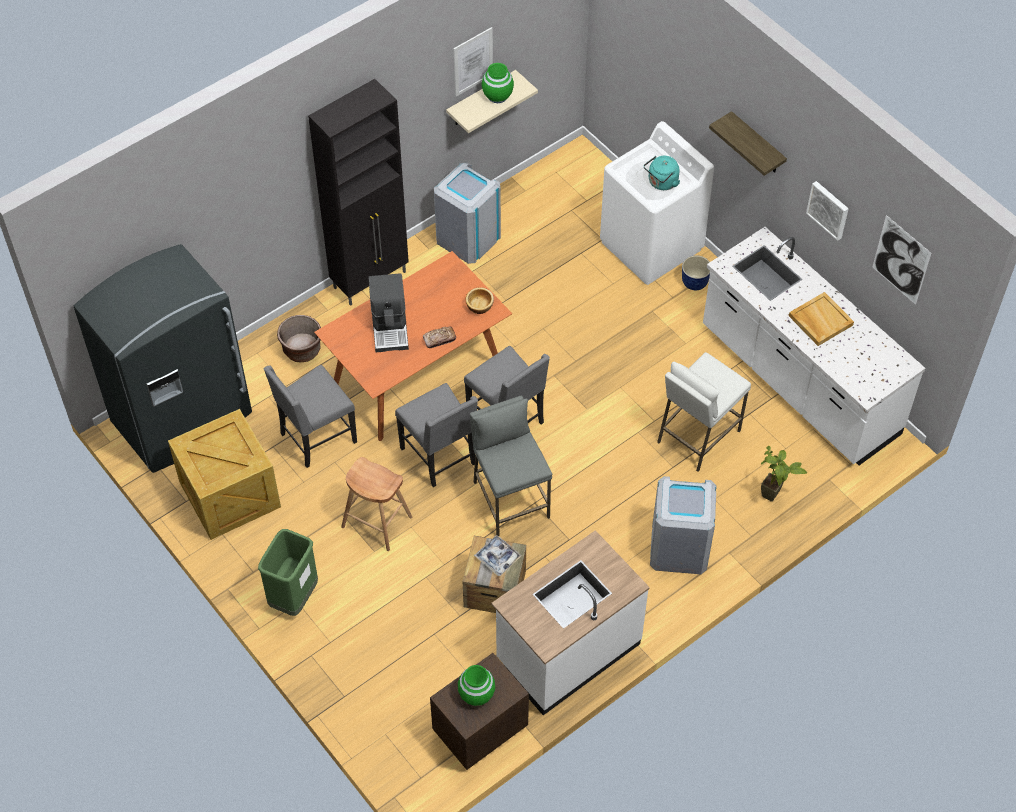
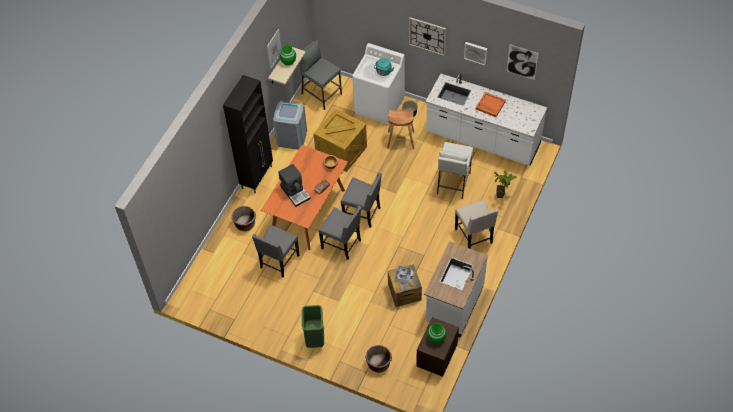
camera: 25 degrees left, 0 degrees up
(183, 419) = (208, 282): grey fridge -> none
(228, 494) = (253, 306): crate -> crate (340, 151)
(373, 692) = (378, 364): none -> brown planter
(377, 522) = (332, 287): brown stool -> brown stool (401, 140)
(510, 499) = (386, 249): grey stool -> grey stool (321, 94)
(679, 548) = (474, 236): grey trash can -> beige chair
(757, 145) = (427, 36): shelf -> wall clock
(820, 320) = (490, 105): beige tray -> orange tray

